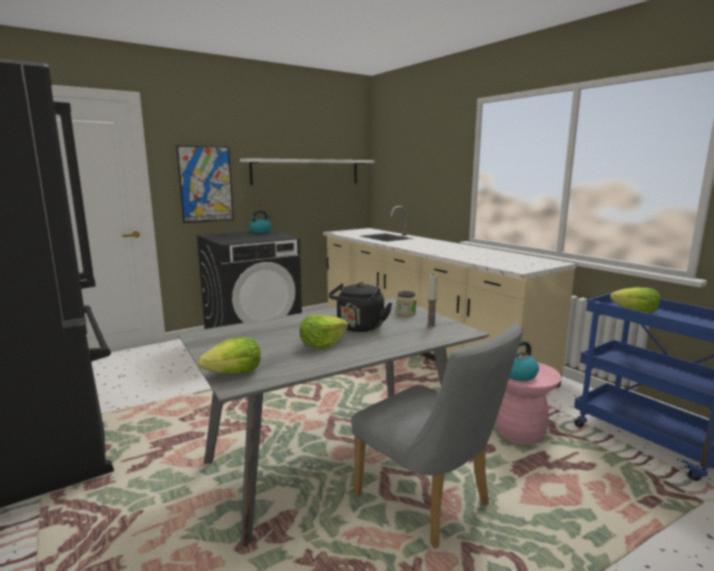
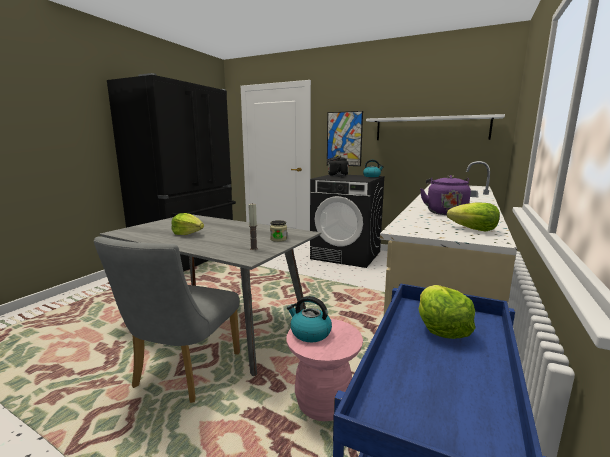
camera: 60 degrees right, 0 degrees up
(234, 373) = (133, 229): lettuce -> lettuce (473, 229)
(359, 328) = (227, 235): black kettle -> black kettle (336, 176)
(467, 253) = (445, 212): none -> purple kettle

